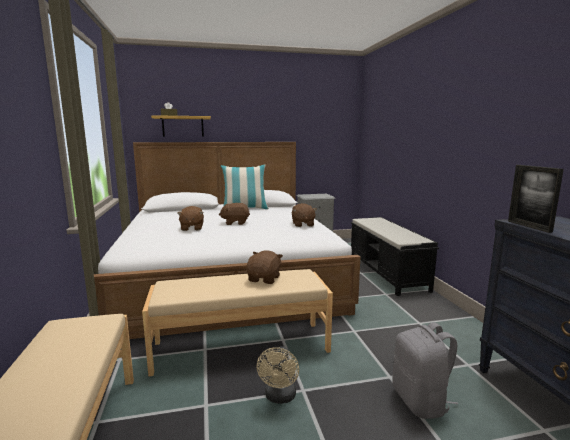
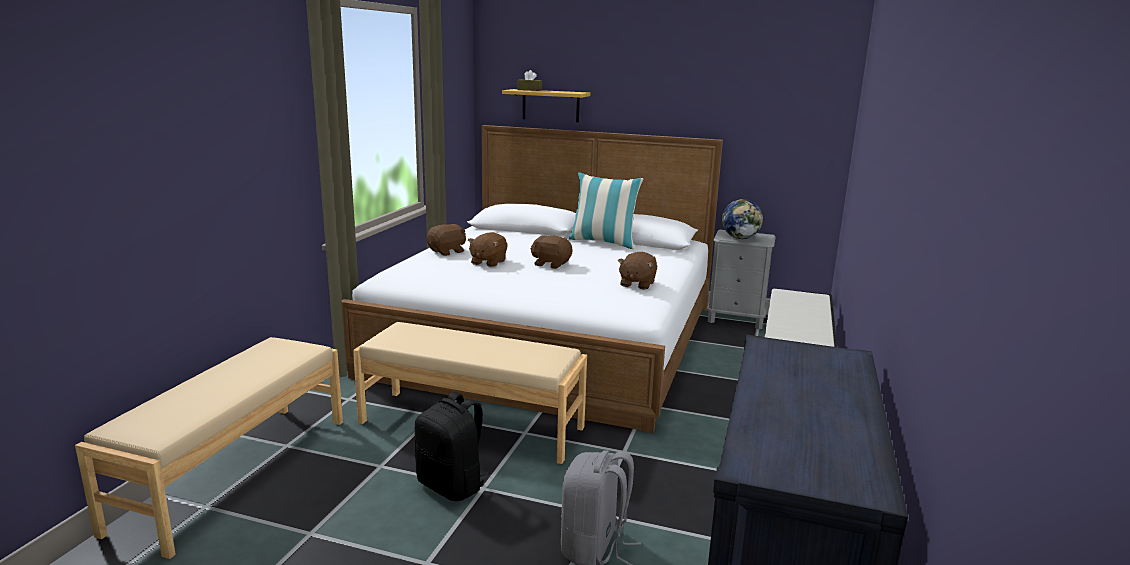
camera: 30 degrees right, 5 degrees up
(264, 279) = (504, 348): brown plush toy -> brown plush toy (447, 252)
(279, 397) = (452, 485): beige fan -> black backpack
(315, 196) = (740, 238): none -> globe
(529, 226) = (755, 353): picture frame -> none

